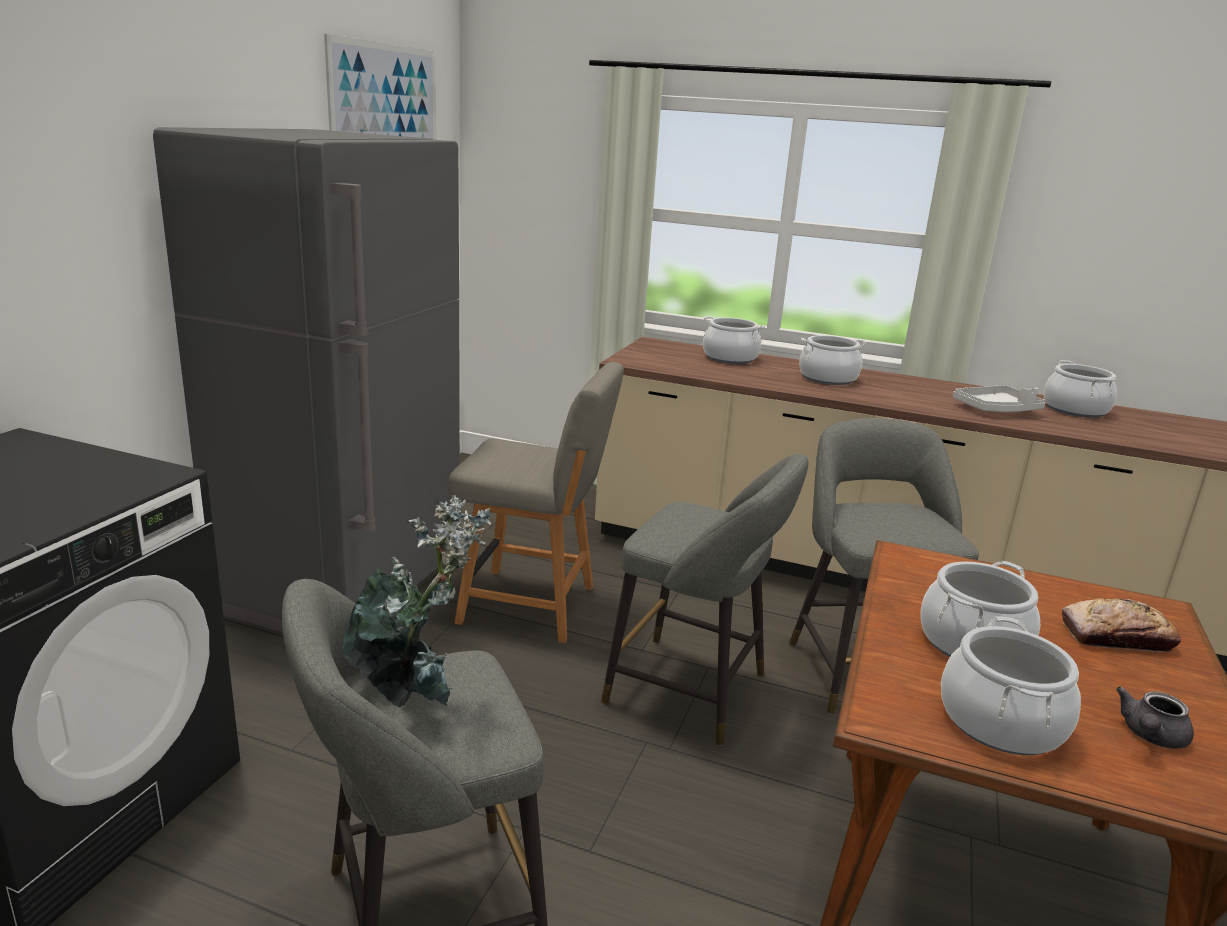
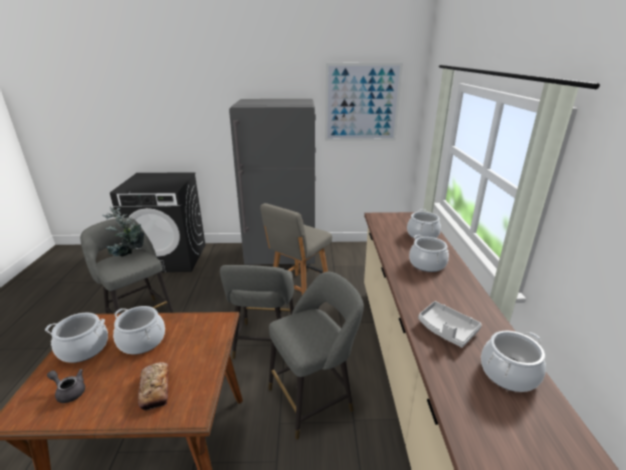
camera: 70 degrees right, 5 degrees up
(532, 605) = (299, 291): grey chair -> grey chair turned 45 degrees clockwise

